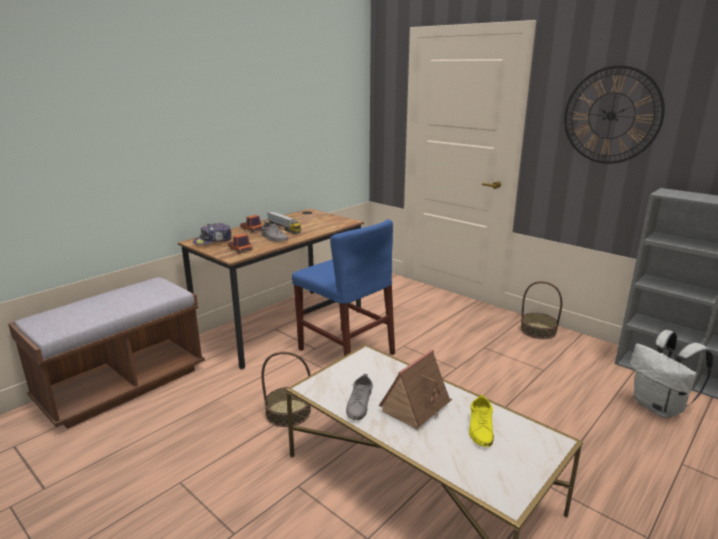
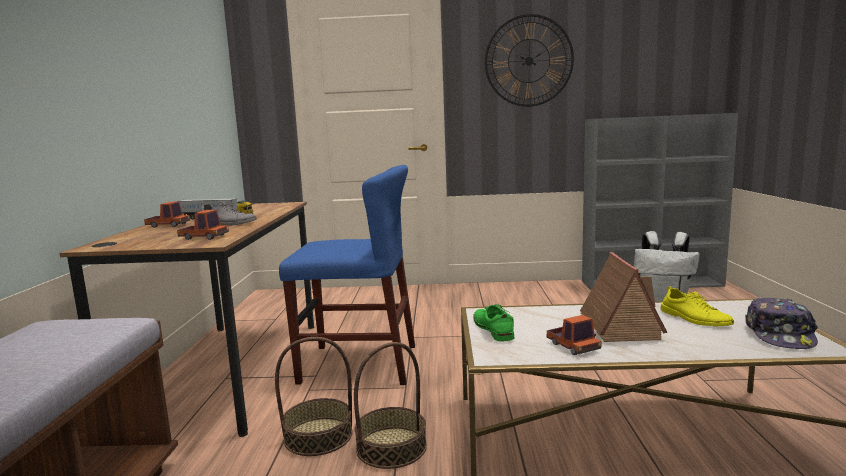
camera: 40 degrees left, 10 degrees down
(213, 241) = (132, 240): cap -> cap (780, 335)
(346, 370) = (493, 329): none -> green shoe
(359, 404) = (573, 346): grey shoe -> toy truck
(538, 330) = (504, 288): basket -> basket (318, 436)

